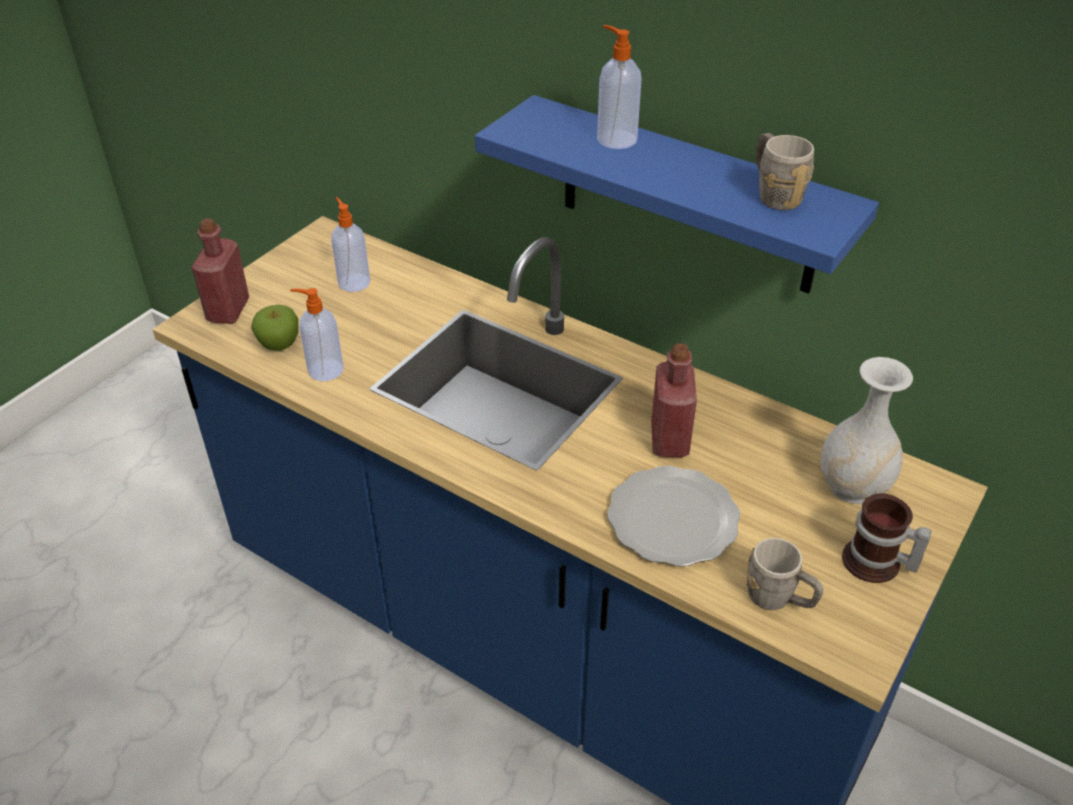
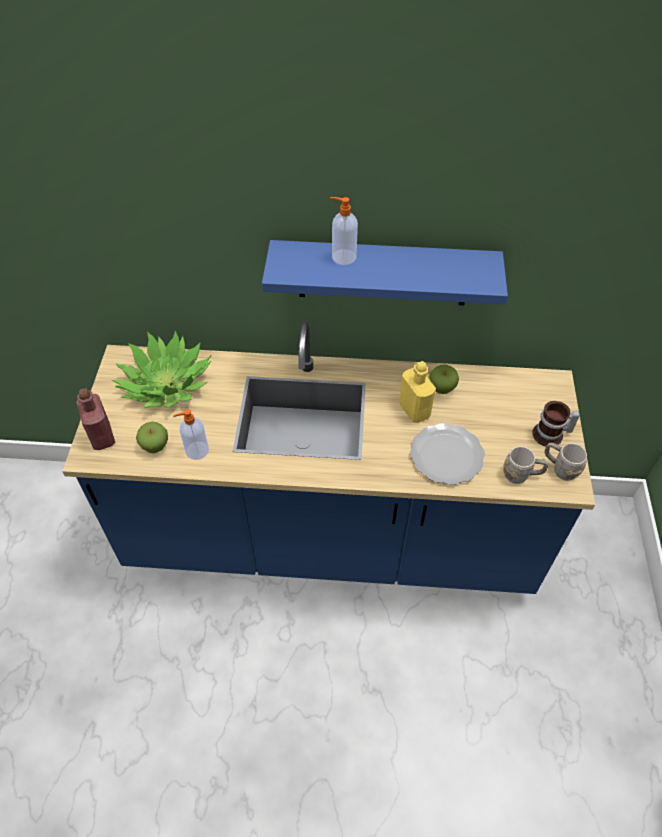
camera: 30 degrees left, 10 degrees up
(353, 282) = (166, 384): soap dispenser -> potted plant
(669, 439) = (414, 410): red bottle -> yellow bottle
(736, 428) = (442, 388): none -> apple
(774, 194) = (451, 265): grey mug -> grey mug (560, 468)
(853, 487) = (516, 398): white vase -> none

